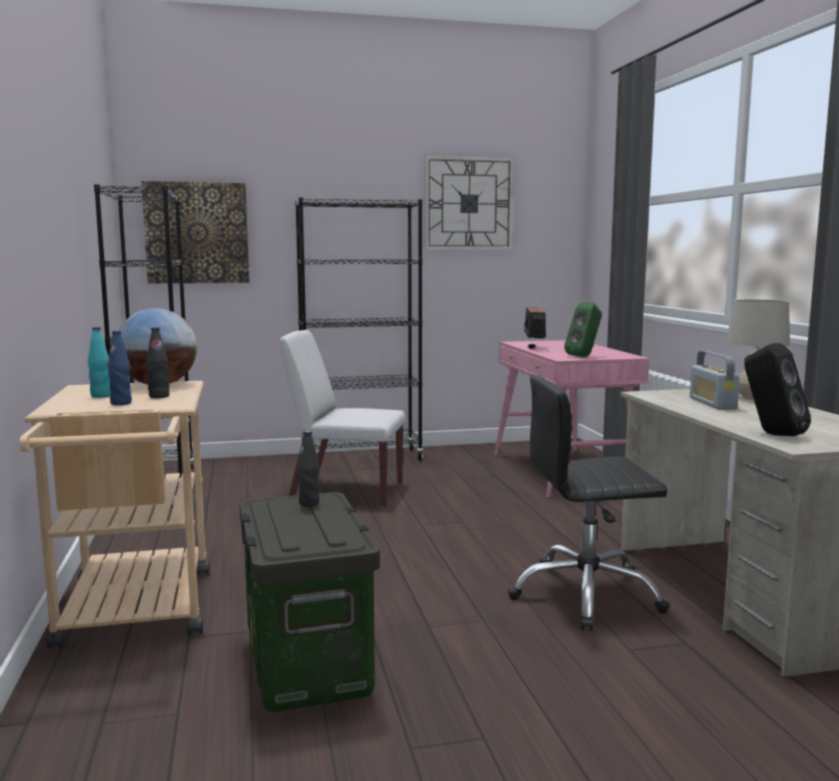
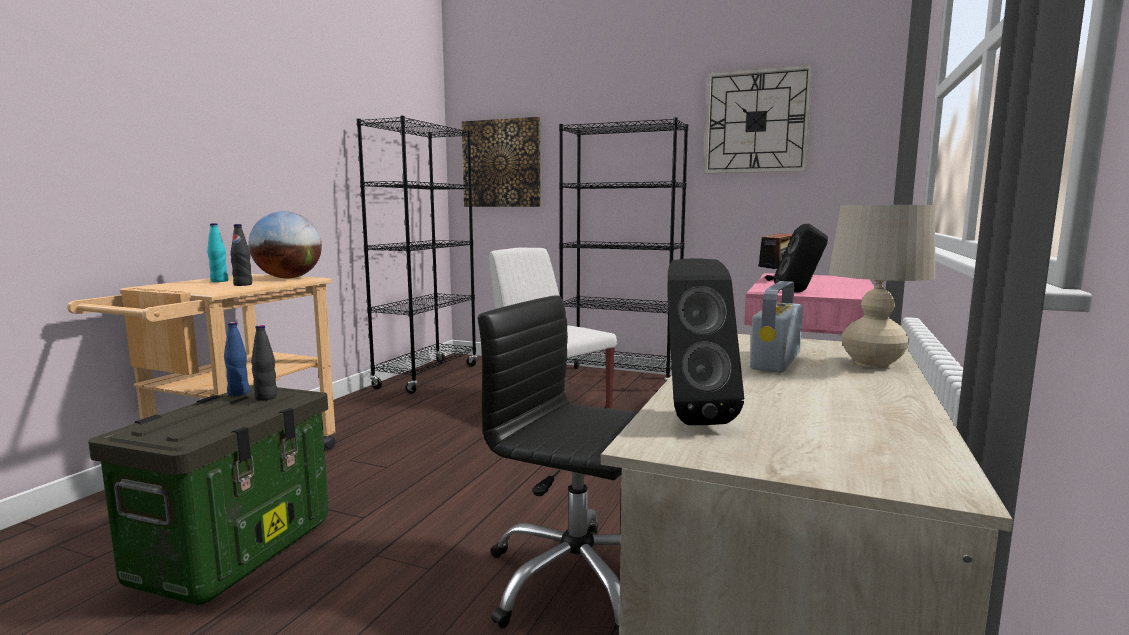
camera: 35 degrees right, 0 degrees up
(121, 403) = (199, 286): blue bottle -> blue bottle (238, 393)
(584, 356) = (799, 292): green speaker -> black speaker

